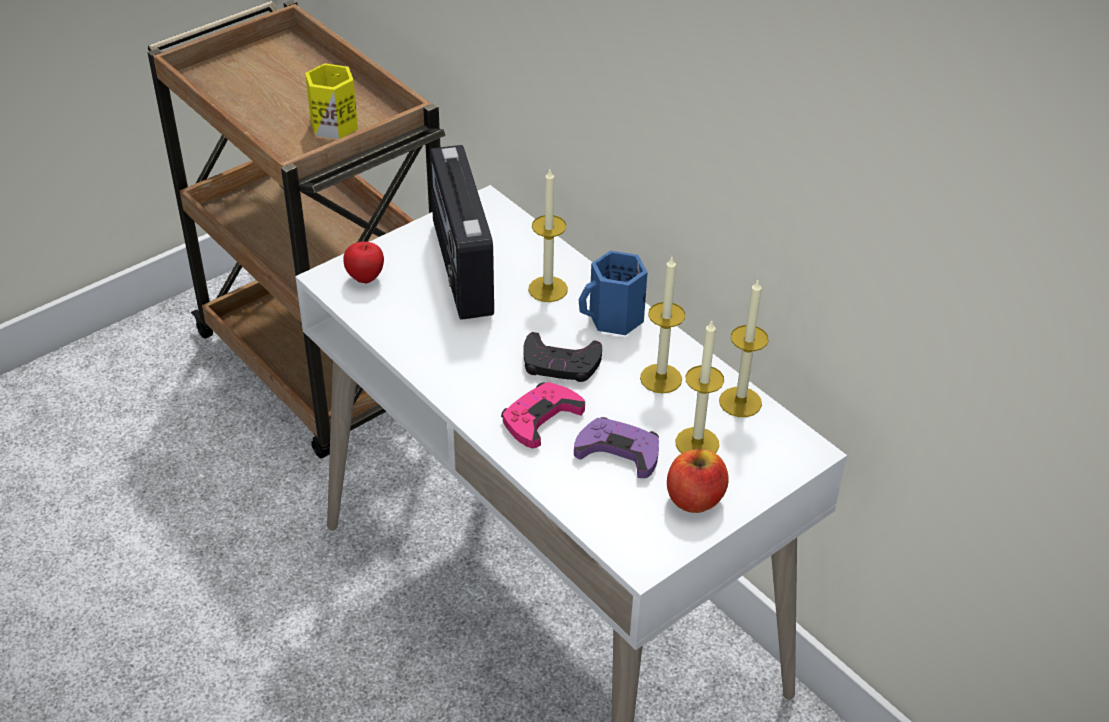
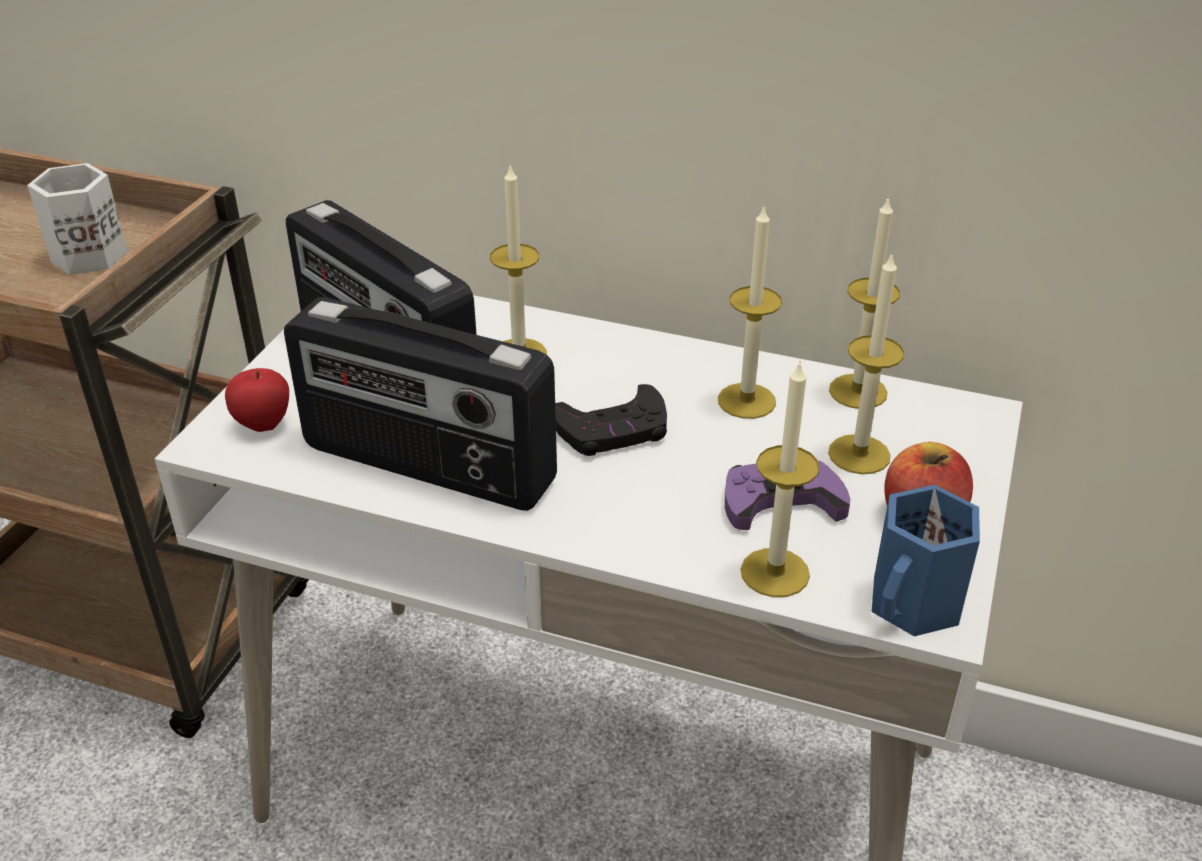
camera: 30 degrees left, 5 degrees down
(333, 124) = (86, 255): yellow mug -> white mug
(434, 342) = (427, 466): none -> radio
(540, 418) = (649, 502): pink game controller -> none
(573, 491) = (775, 572): none -> candle
(614, 319) = (629, 358): blue mug -> blue mug (915, 605)

